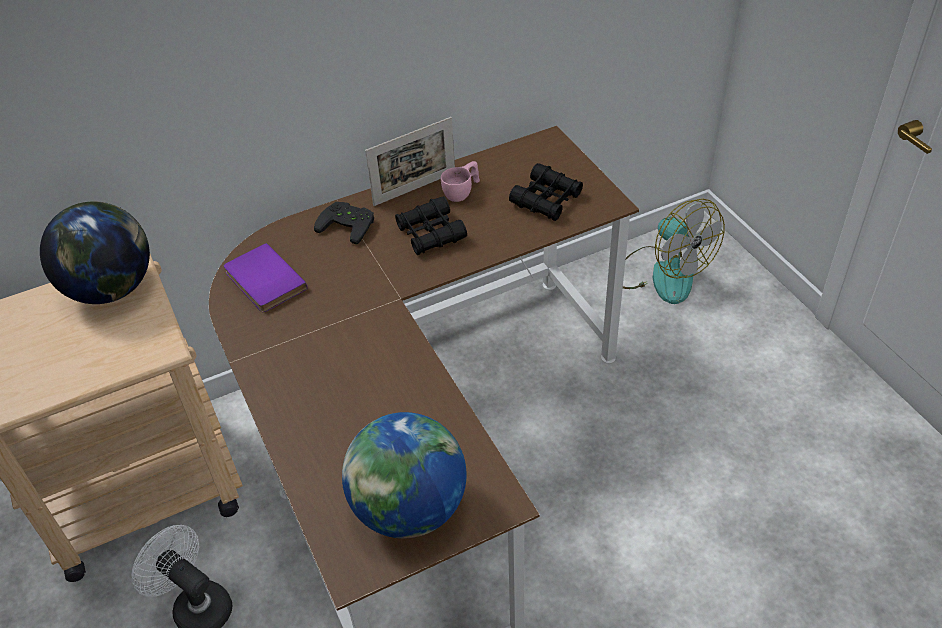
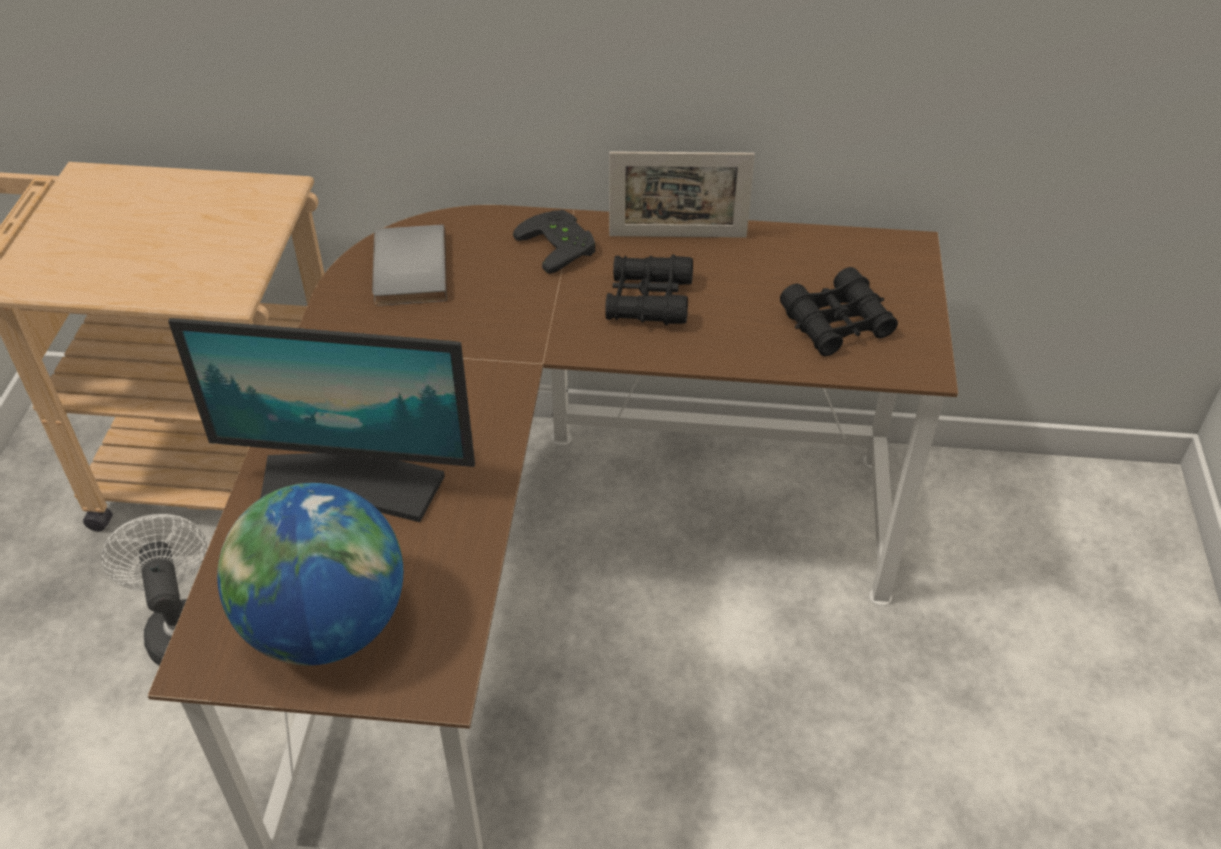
camera: 30 degrees right, 0 degrees up
(112, 288) = (238, 202): globe -> none
(263, 281) = (406, 269): purple book -> grey book
(348, 423) = (351, 483): none -> monitor
(462, 192) = (734, 266): pink cup -> none
(663, 274) = (1047, 522): fan -> none

